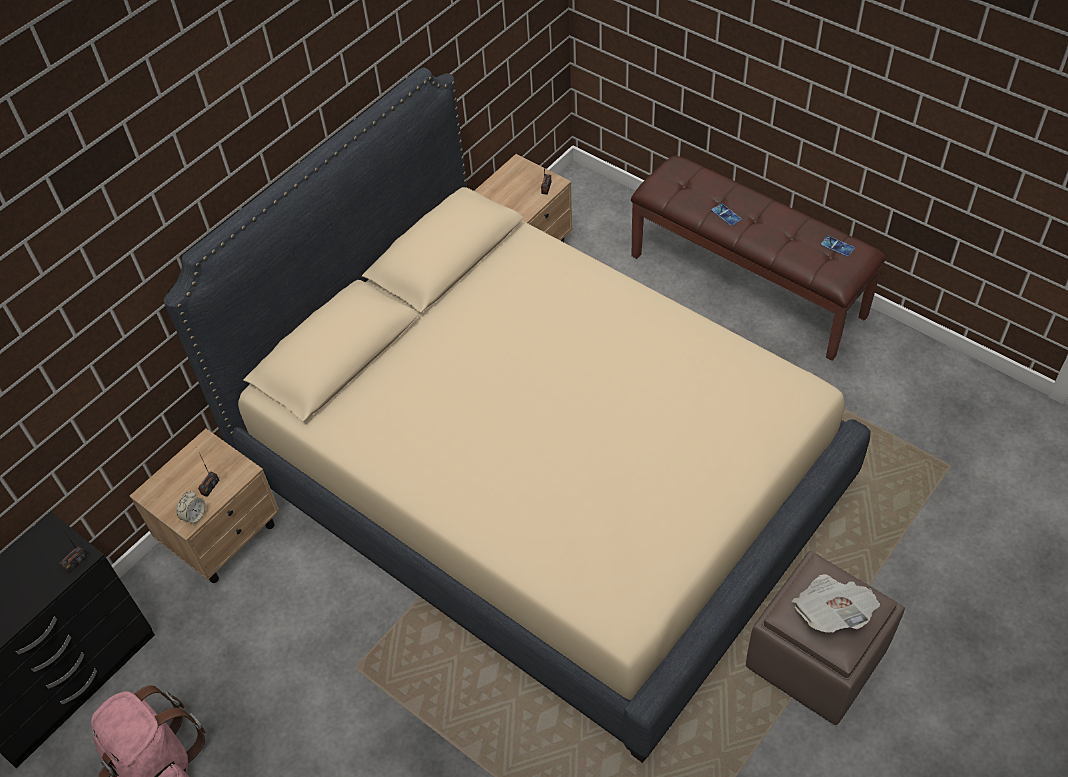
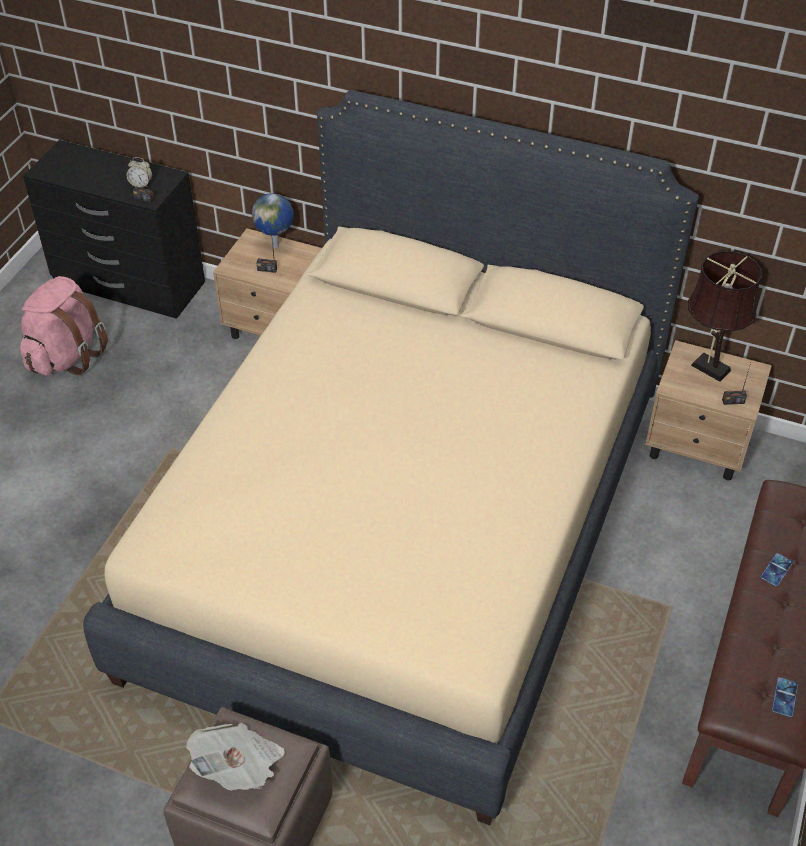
camera: 70 degrees right, 5 degrees down
(176, 472) = (276, 246): none -> globe
(194, 516) = (236, 269): alarm clock -> alarm clock (141, 184)
(501, 191) = (707, 366): none -> brown table lamp

